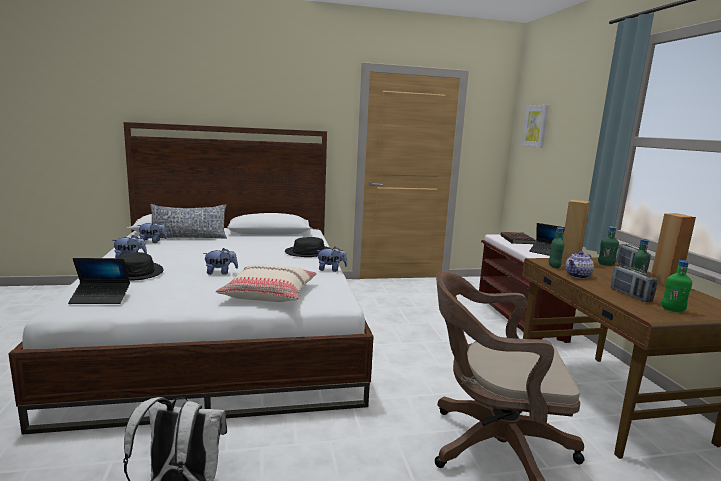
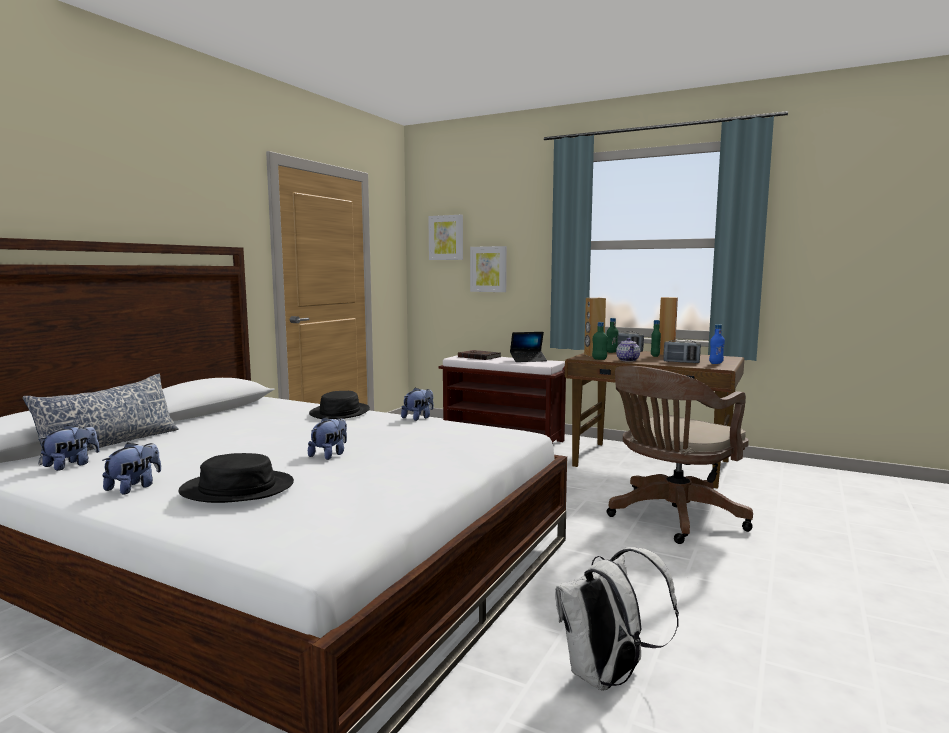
camera: 50 degrees left, 5 degrees down
(100, 298) = (313, 521): laptop -> none
(269, 294) = (452, 449): beige pillow -> none
(558, 159) = (488, 269): none -> picture
(672, 310) = (716, 363): green bottle -> blue bottle

